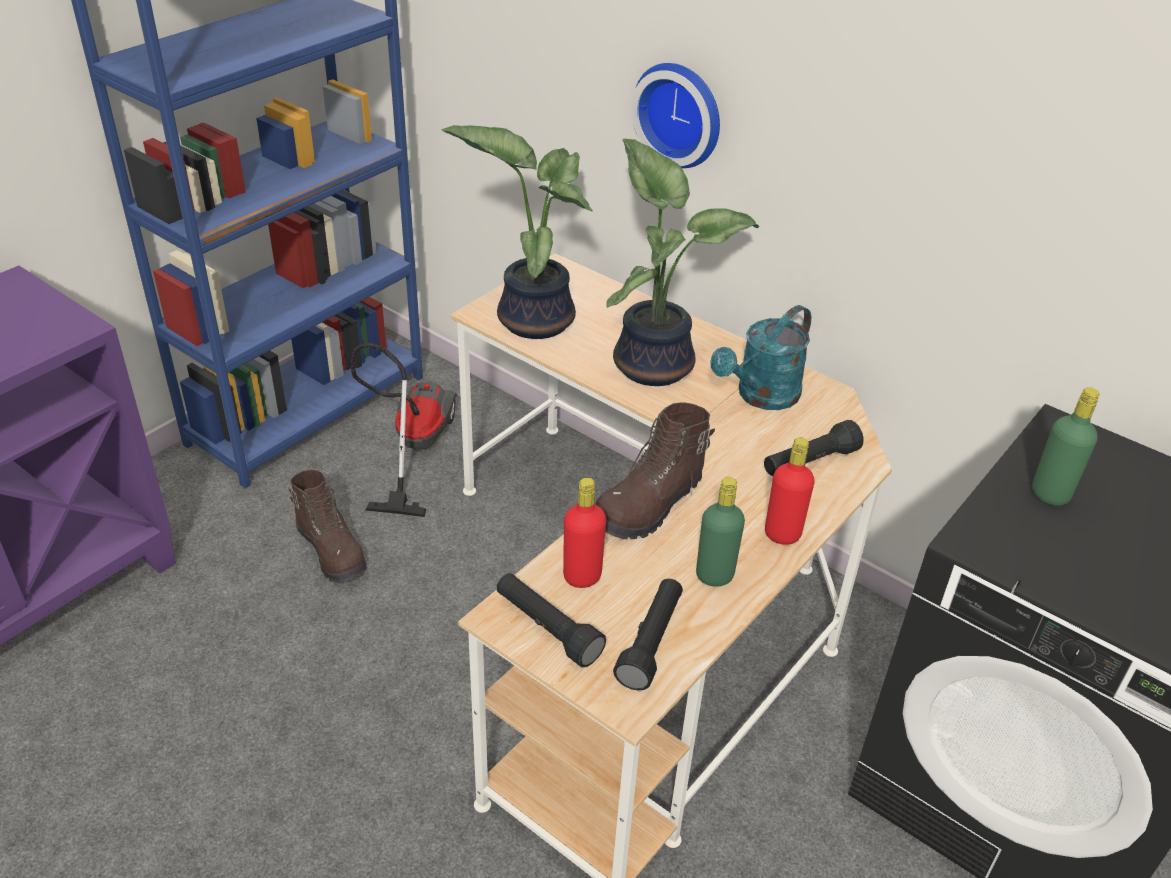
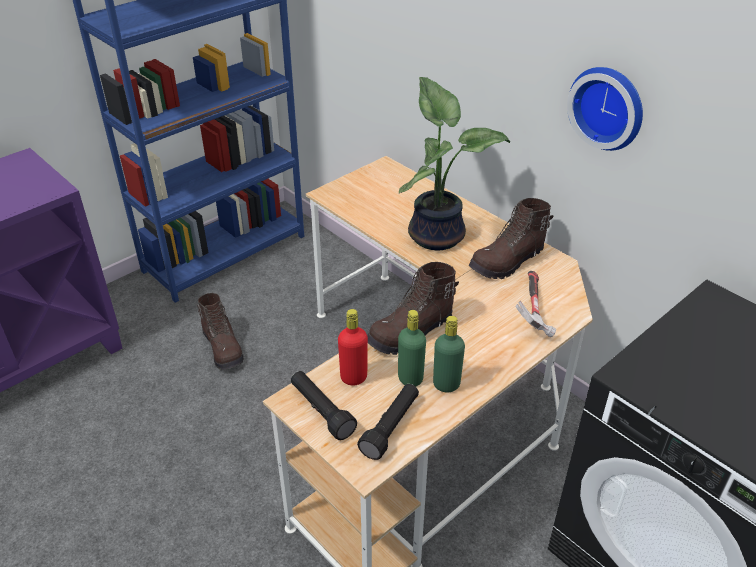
camera: 10 degrees right, 0 degrees up
(412, 447) = (288, 283): vacuum cleaner -> none
(533, 318) = (360, 199): potted plant -> none
(681, 113) = (464, 60): wall clock -> wall clock (608, 107)
(761, 397) = (508, 262): turquoise watering can -> brown boot
(782, 534) = (501, 359): red bottle -> none
(809, 462) = (532, 310): black flashlight -> hammer
(1050, 494) = (694, 345): green bottle -> green bottle (410, 378)

